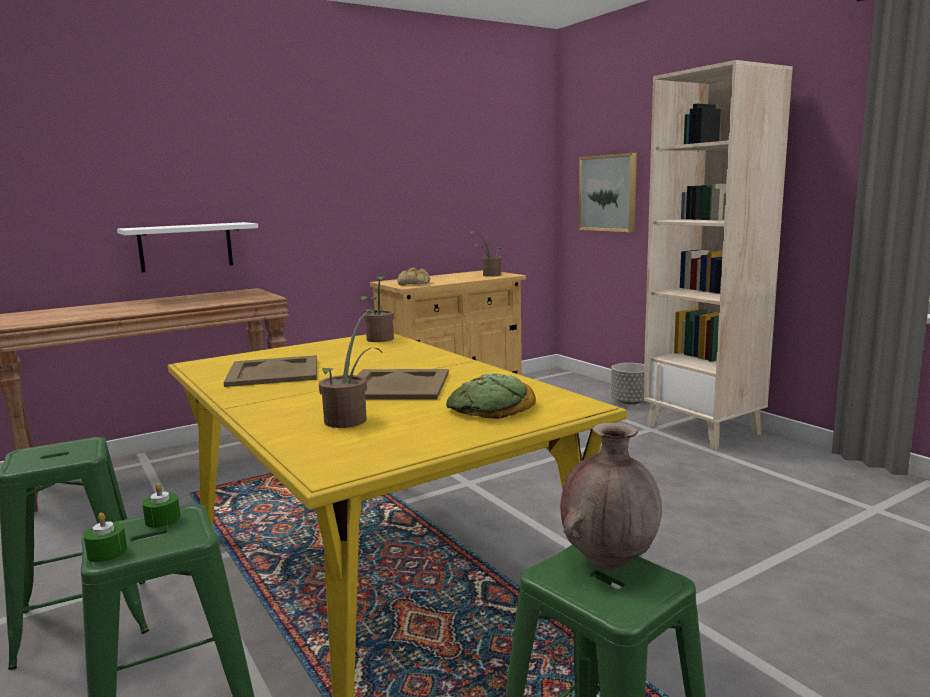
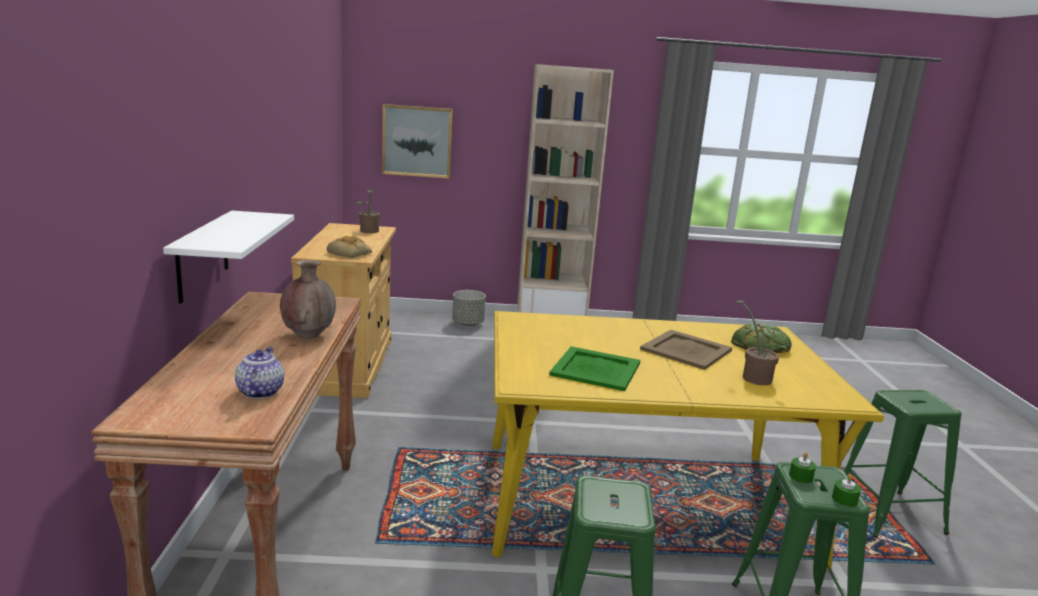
camera: 60 degrees left, 5 degrees up
(62, 317) = (260, 391): none -> teapot
(274, 371) = (595, 368): beige tray -> green tray
(379, 340) = (531, 320): potted plant -> none
(609, 560) = (902, 395): brown vase -> brown vase (308, 335)

